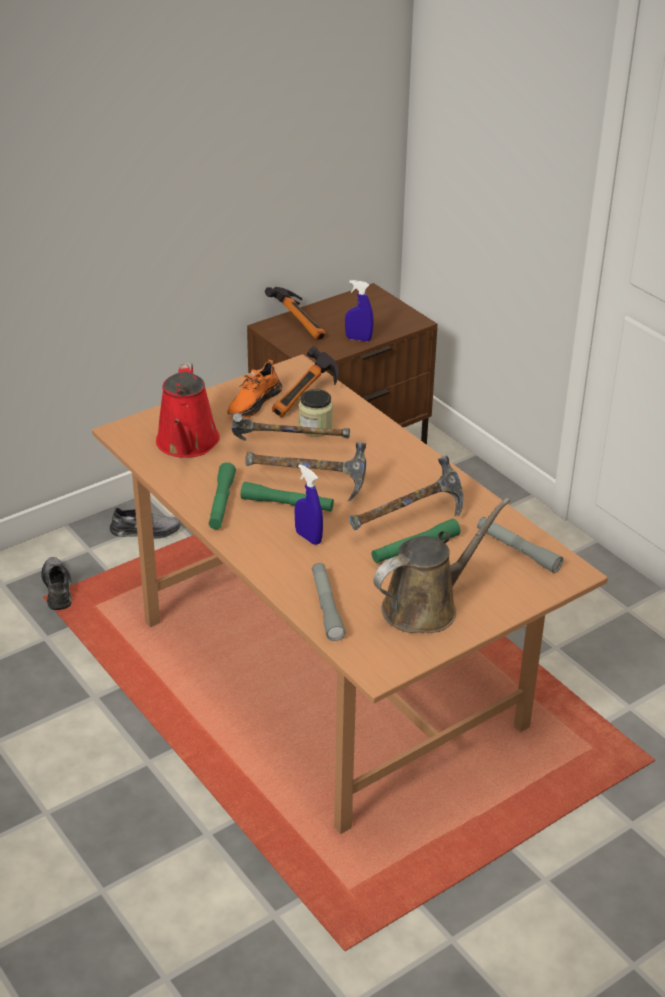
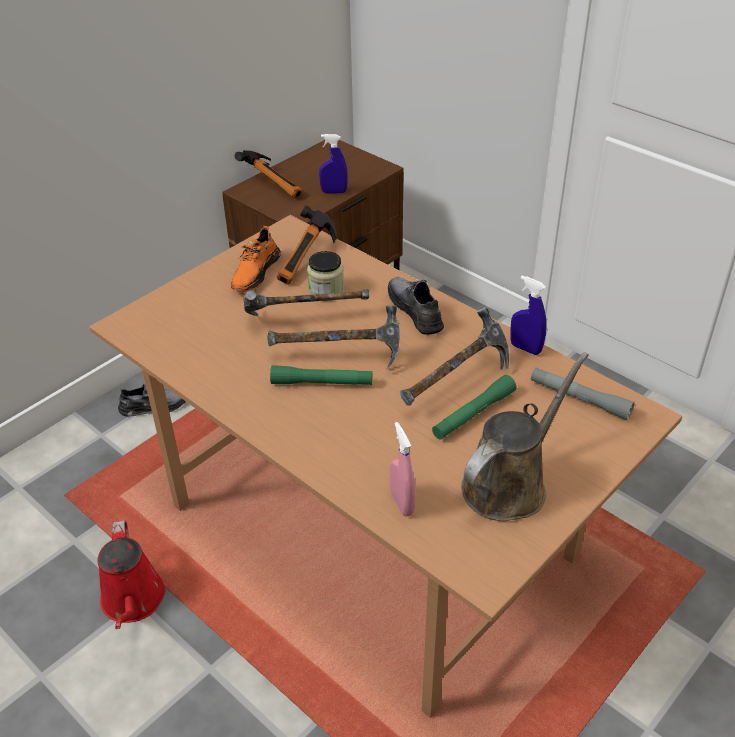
camera: 10 degrees left, 5 degrees up
(57, 588) = (77, 482): grey shoe -> grey shoe (415, 310)
(187, 444) = (197, 328): red watering can -> red watering can (133, 601)
(221, 502) = (250, 392): green flashlight -> none
(308, 537) = (356, 419): blue spray bottle -> blue spray bottle (525, 348)
(326, 607) = (402, 503): grey flashlight -> pink spray bottle

